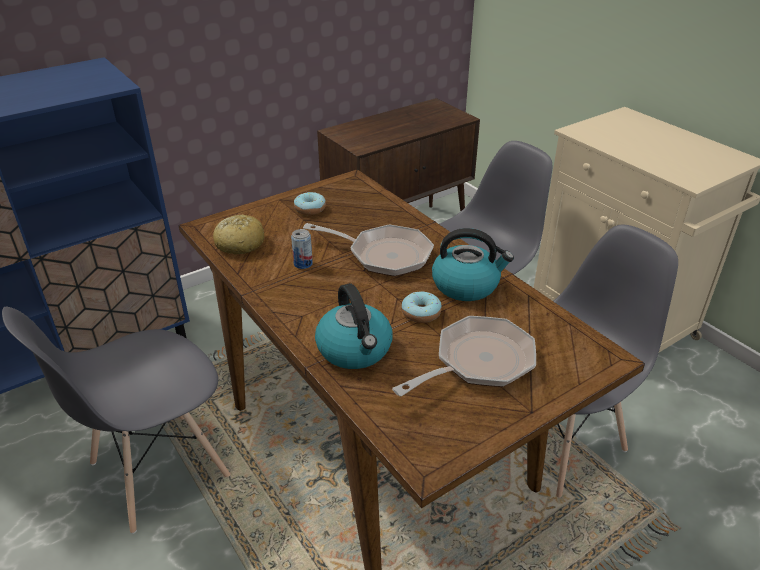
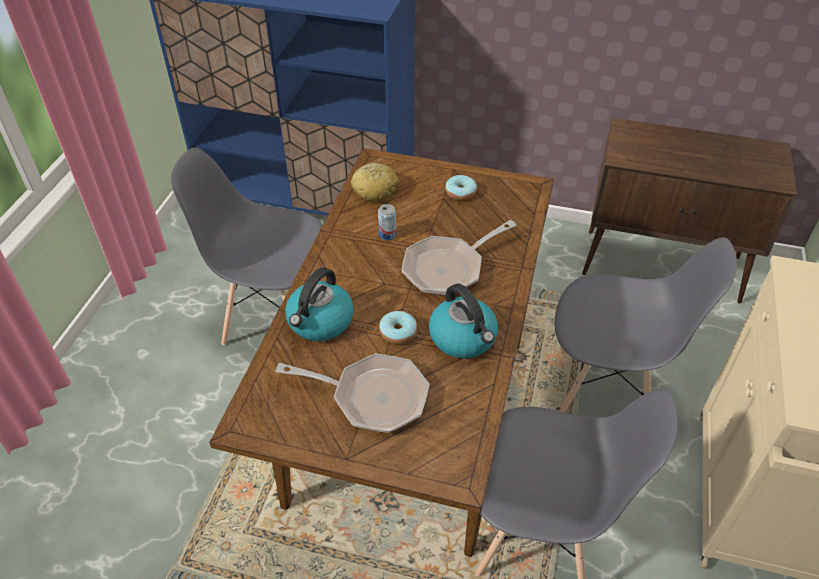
camera: 50 degrees right, 10 degrees up
(383, 255) = (448, 268): frying pan -> frying pan turned 75 degrees clockwise

